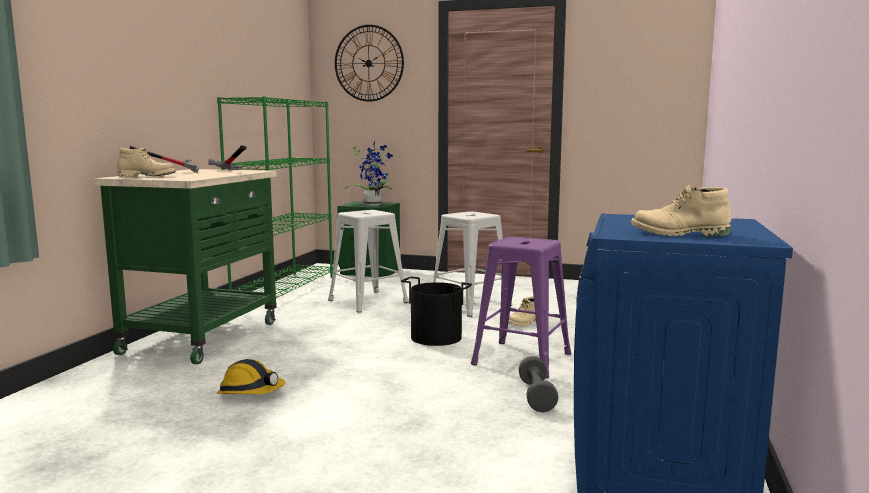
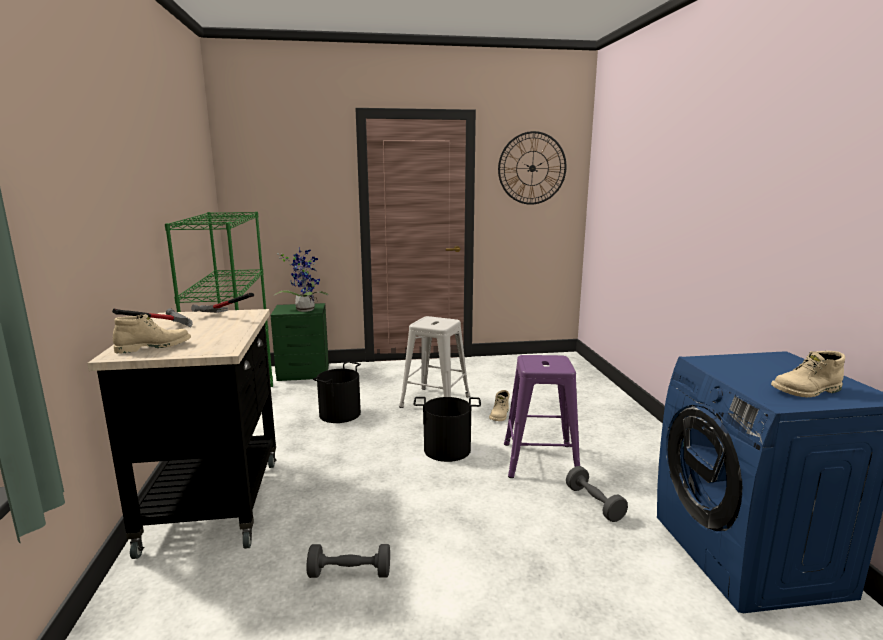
camera: 25 degrees left, 5 degrees up
(201, 337) = (213, 504): green cart -> black cart
(251, 392) = (350, 573): hard hat -> grey dumbbell
(368, 63) = (283, 166): wall clock -> wall clock (532, 168)
(368, 301) = (340, 414): white stool -> black bucket

